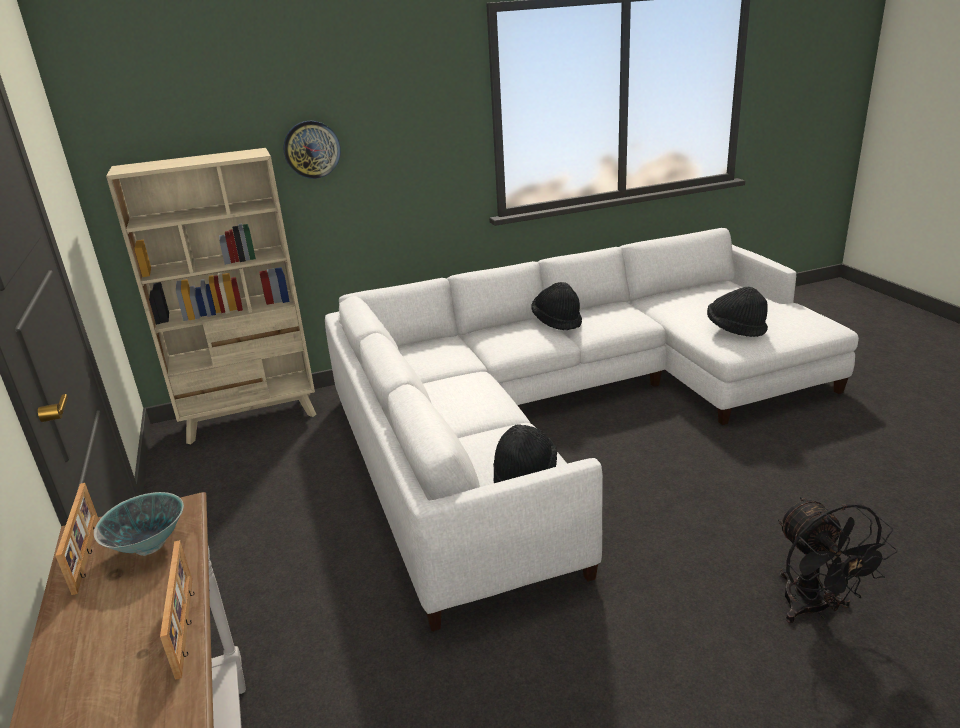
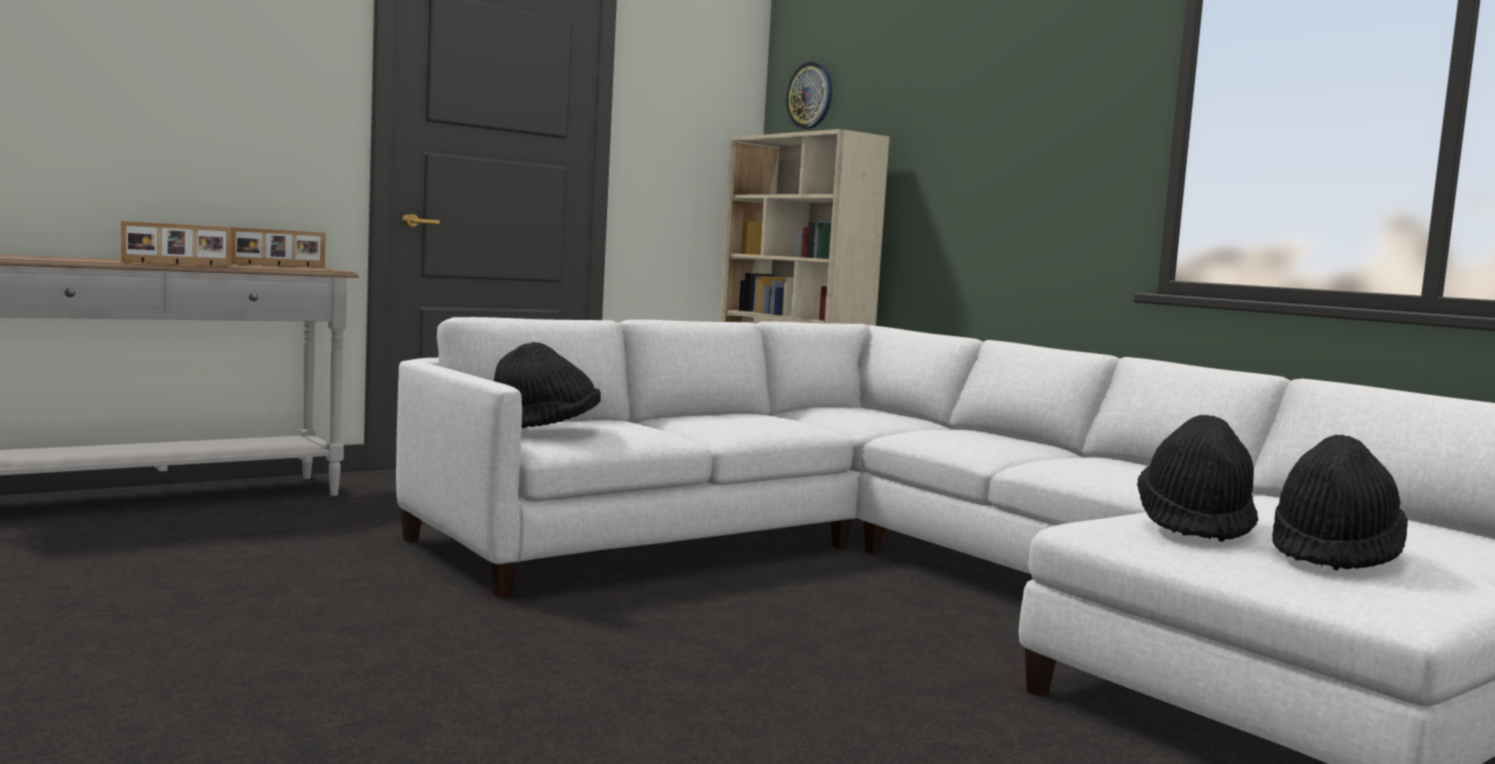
camera: 70 degrees right, 20 degrees down
(149, 545) = (281, 267): bowl -> none
(312, 149) = (939, 147): wall clock -> wall clock (810, 95)
(557, 321) = (1055, 449): black hat -> black hat (1334, 554)
(814, 609) = (430, 723): black fan -> none

